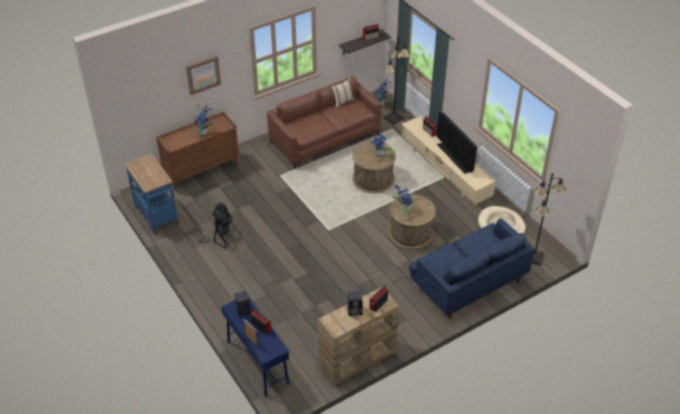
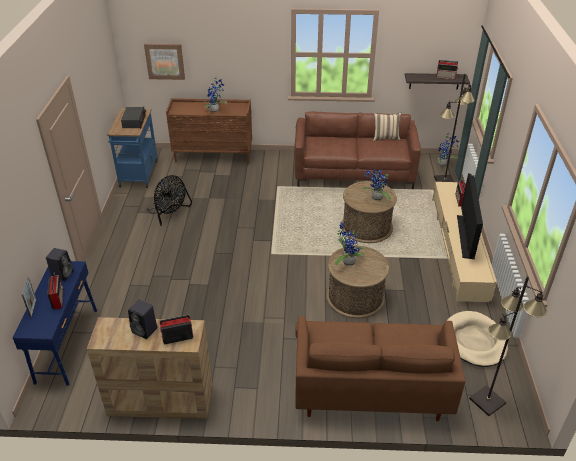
camera: 35 degrees right, 5 degrees down
(153, 171) = (134, 122): none -> radio
(203, 74) = (230, 47): picture -> picture (165, 61)
(468, 283) = (371, 386): blue sofa -> brown sofa

